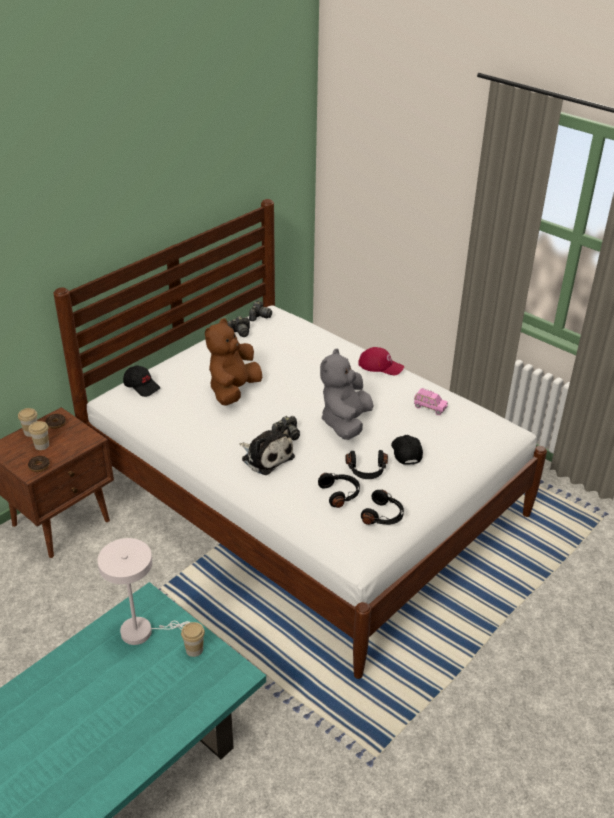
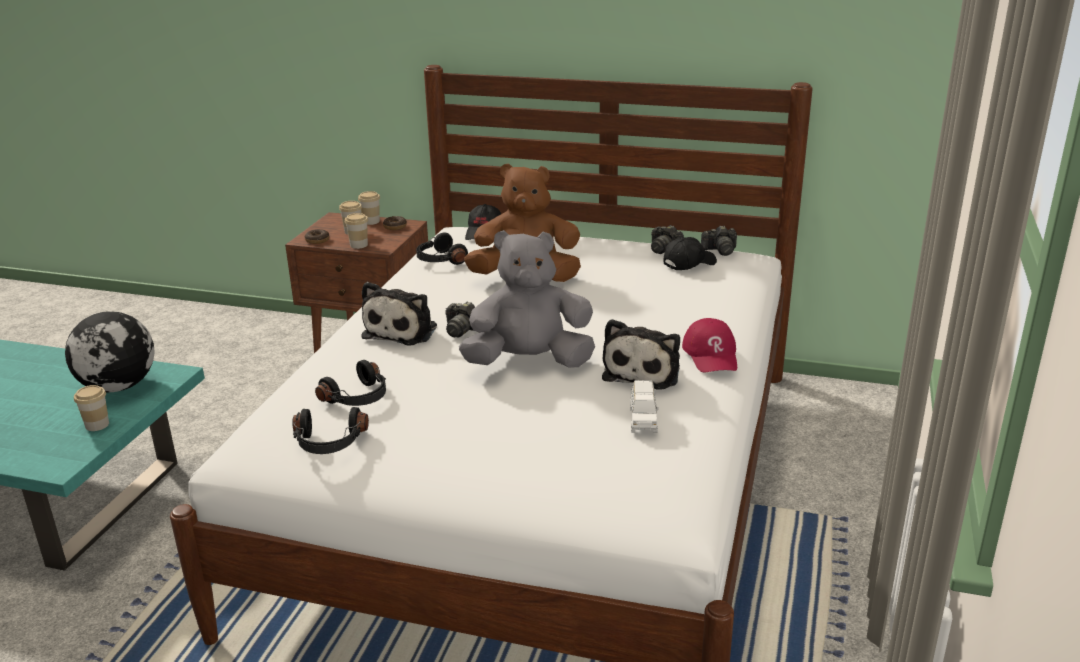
camera: 65 degrees right, 10 degrees down
(73, 448) = (359, 245): none -> cup
(142, 631) = (119, 387): white table lamp -> globe
(367, 471) = (426, 405): black headphones -> black headphones (440, 260)
(383, 391) = (643, 371): none -> plush toy
(405, 453) = (498, 426): black cap -> black cap (689, 263)
(429, 408) = (643, 419): pink toy car -> white toy car

